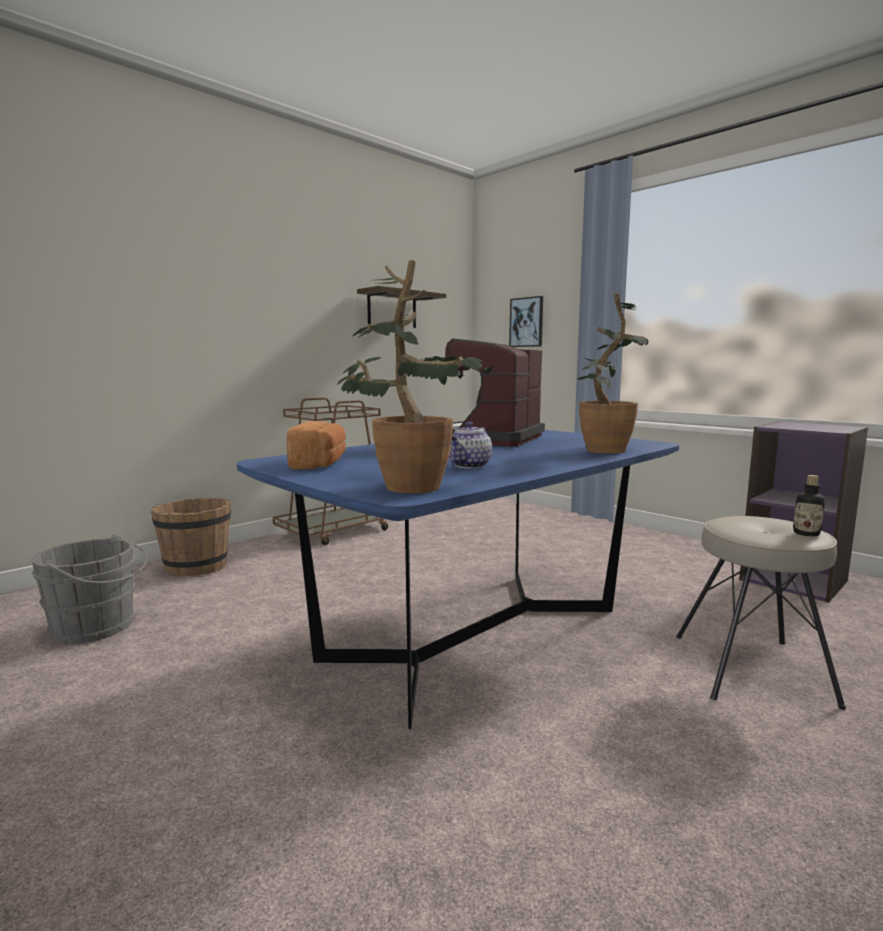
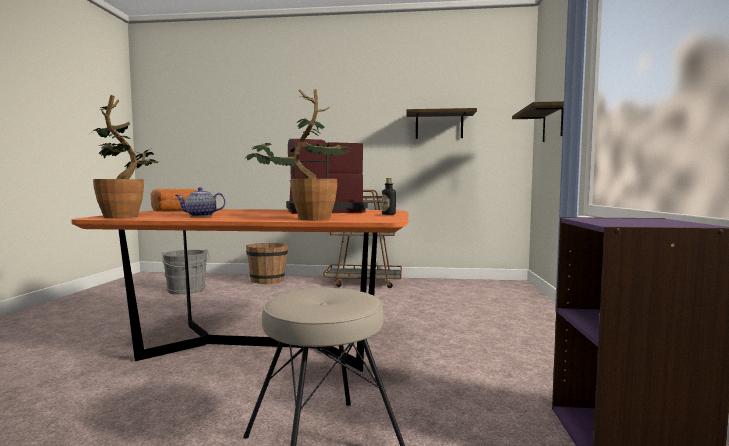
camera: 50 degrees right, 5 degrees down
(477, 634) = (263, 346): blue dining table -> orange dining table
(526, 322) = (553, 124): picture -> shelf
(806, 533) = (317, 308): bottle -> bottle (388, 214)

